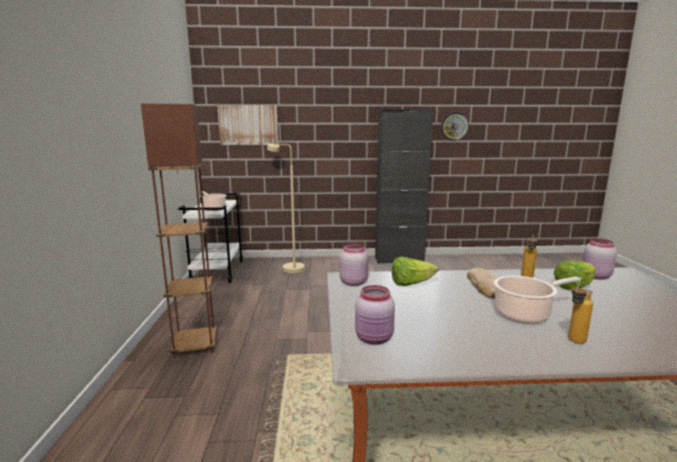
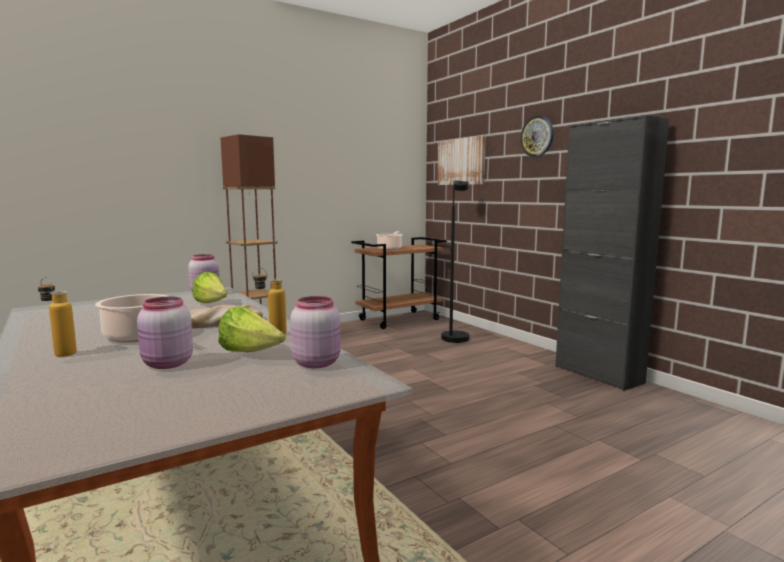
camera: 60 degrees right, 5 degrees down
(217, 271) = (399, 319): white cart -> brown cart
(289, 268) = (455, 336): beige floor lamp -> black floor lamp
(375, 339) = (76, 308): pink jar -> pink jar (166, 364)
(454, 126) = (728, 143): wall clock -> wall clock (537, 136)

